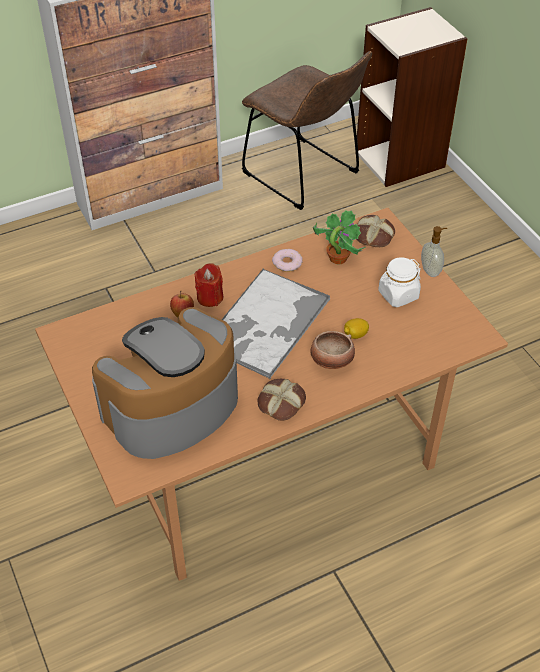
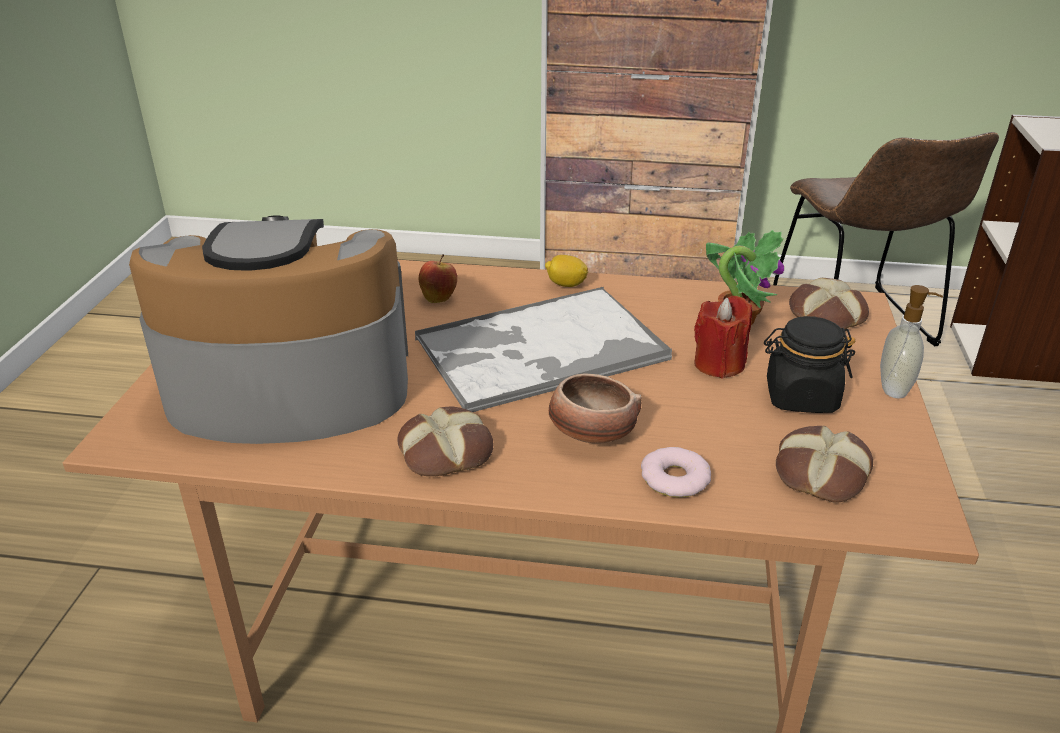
camera: 35 degrees right, 15 degrees down
(210, 297) = (496, 295): red candle -> red candle (719, 364)
(287, 263) = (650, 298): donut -> donut (674, 478)
(355, 335) = (668, 418): lemon -> lemon (566, 285)
(398, 295) = (800, 397): white jar -> black jar
(432, 333) = (819, 472): none -> bread

